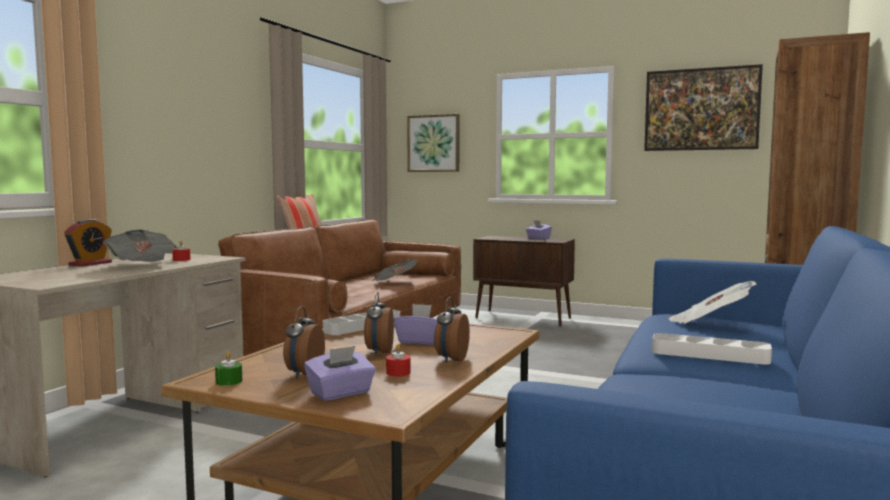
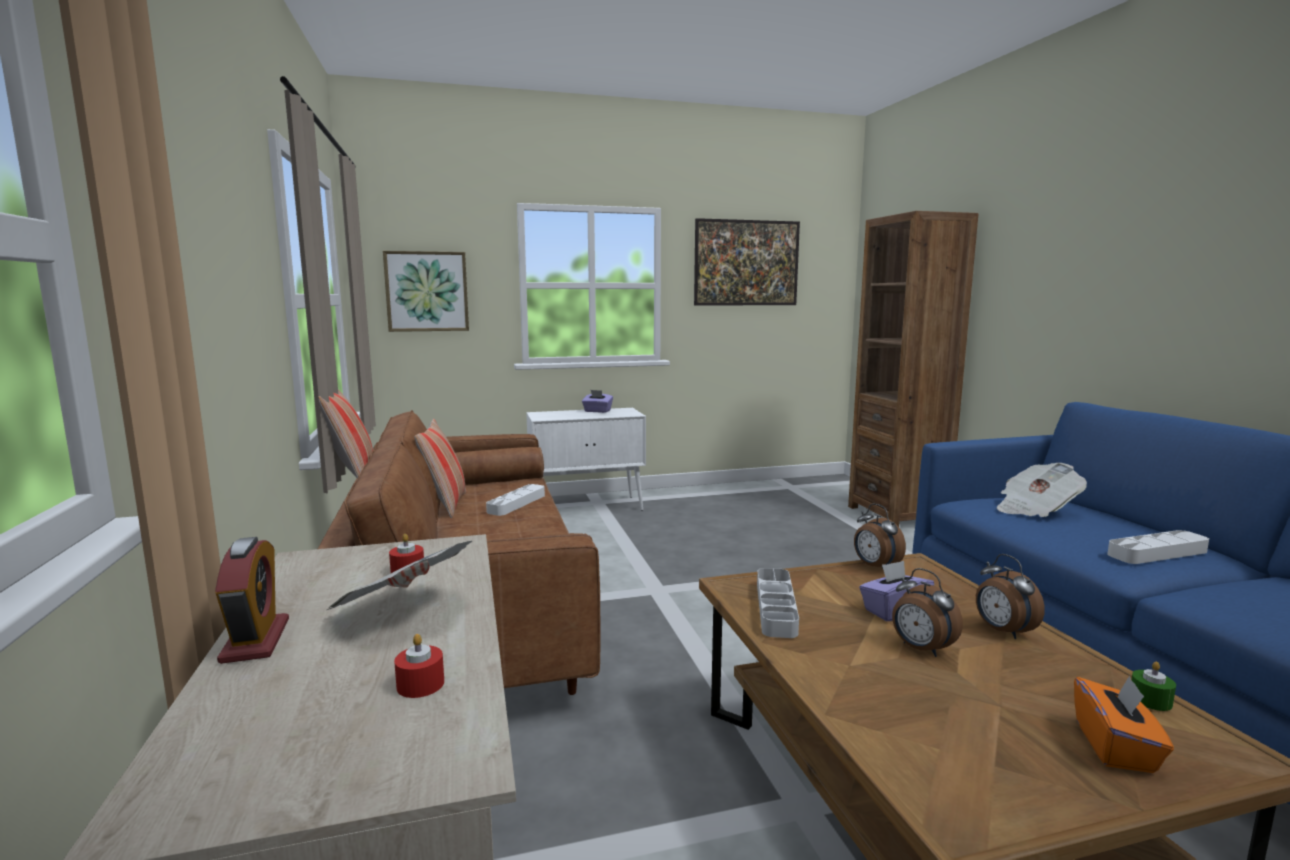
camera: 40 degrees left, 5 degrees up
(229, 381) = (980, 802): green candle -> green candle (1150, 700)
(303, 374) = (990, 733): alarm clock -> alarm clock (875, 567)
(341, 393) = (1115, 747): purple tissue box -> orange tissue box
(360, 278) = (445, 505): none -> pillow
(395, 282) = (516, 503): newspaper -> white tray
(398, 372) = (1037, 677): red candle -> red candle (420, 684)
(524, 318) = (588, 507): brown cabinet -> white cabinet

